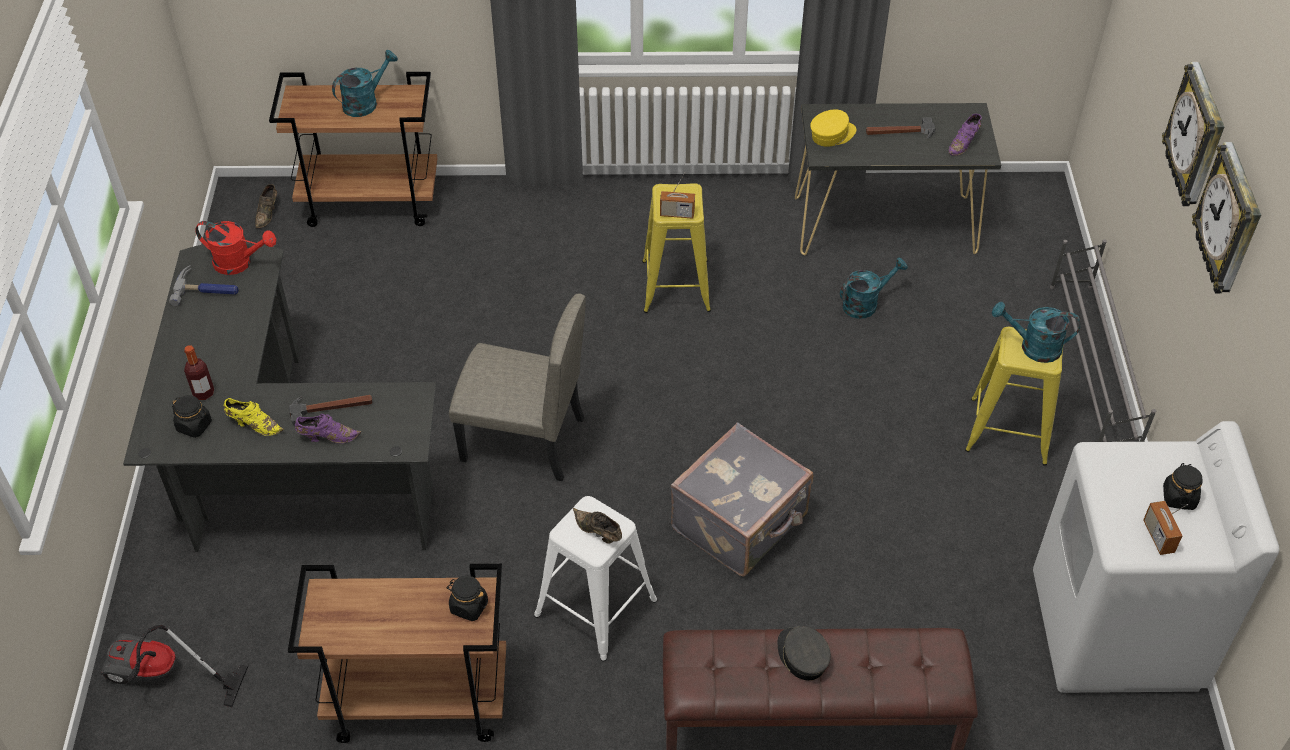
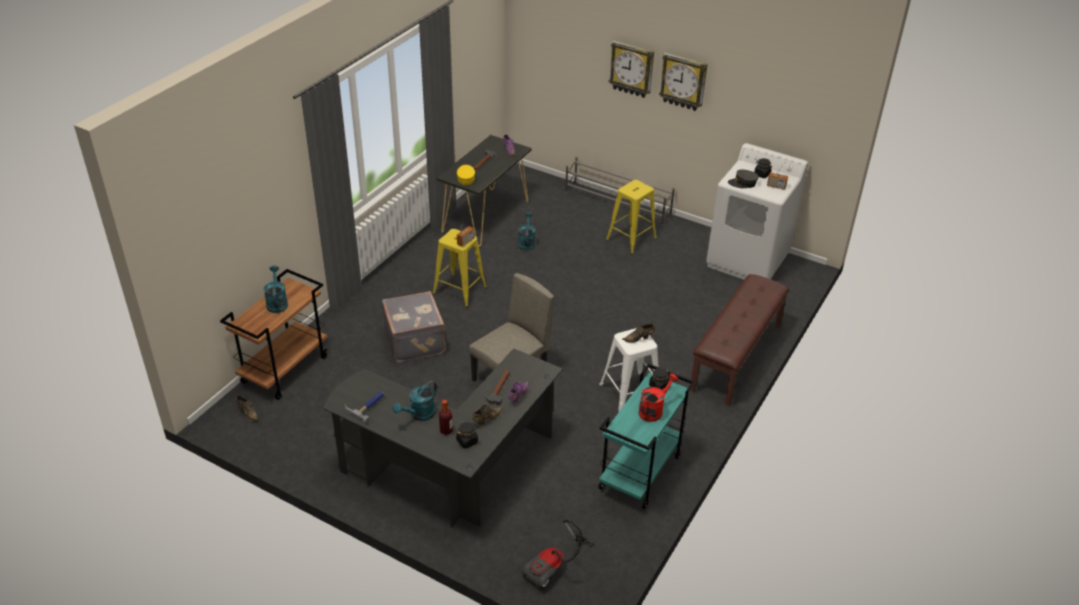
camera: 60 degrees left, 10 degrees down
(239, 263) = (358, 387): red watering can -> red watering can (653, 410)
(254, 425) = (486, 419): yellow shoe -> brown shoe
(416, 702) = (640, 473): brown cart -> turquoise cart
(741, 523) = (618, 331): grey suitcase -> grey suitcase (415, 341)
(802, 657) = (736, 316): grey cap -> grey cap (743, 183)
(1033, 347) = (635, 188): turquoise watering can -> turquoise watering can (419, 415)

